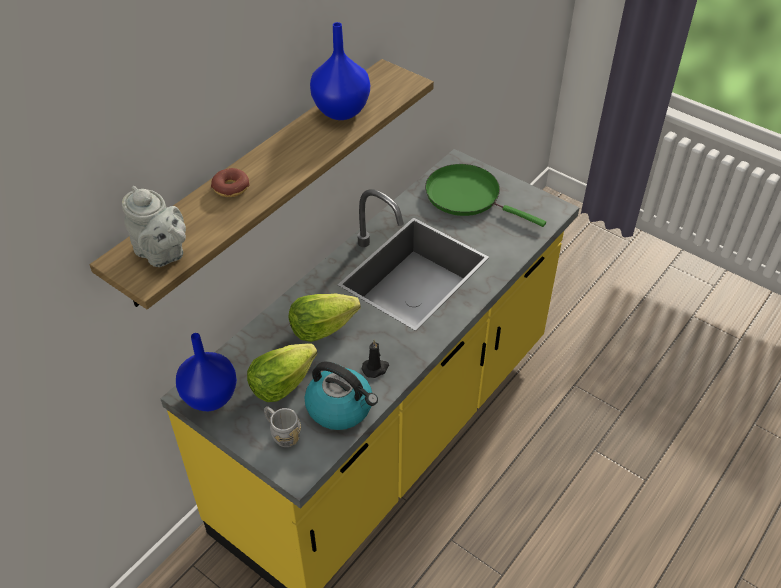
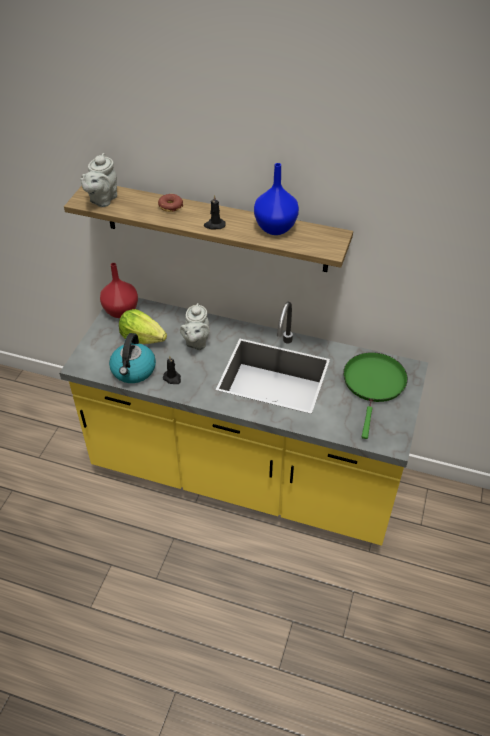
camera: 70 degrees right, 0 degrees up
(211, 396) = (122, 311): blue vase -> red vase
(282, 433) = (104, 350): grey mug -> none
(302, 158) = (214, 225): none -> black candle
(321, 328) = (196, 342): lettuce -> grey teapot

